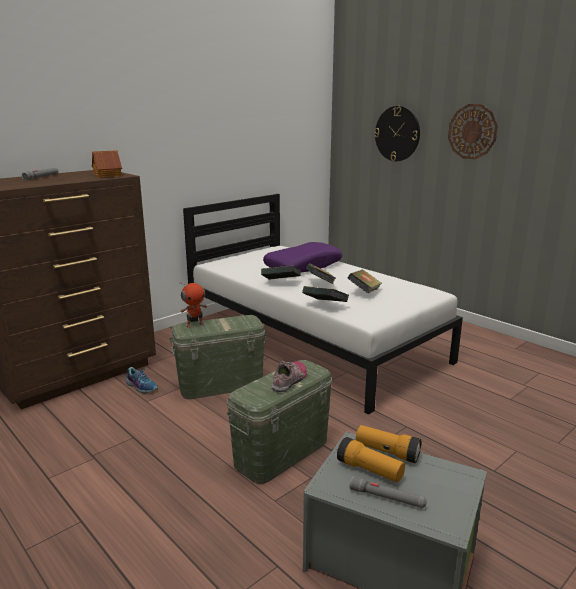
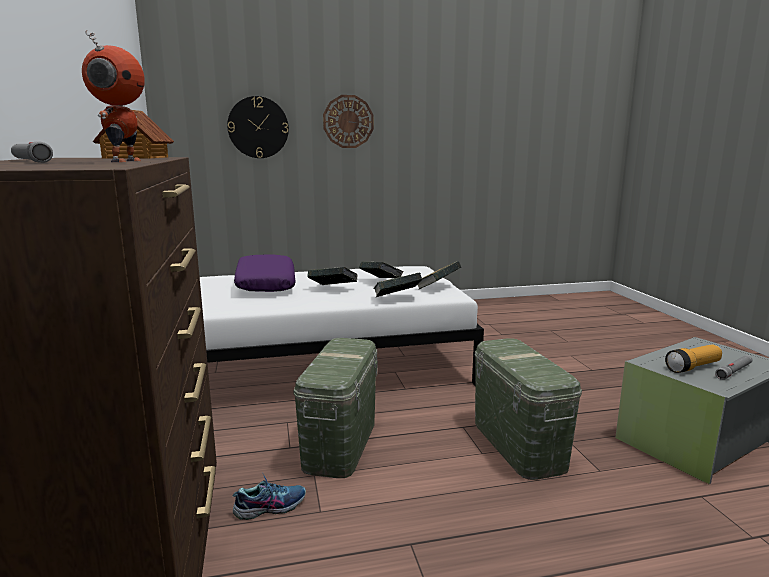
camera: 60 degrees left, 5 degrees down
(195, 324) = (319, 370): toy robot -> toy robot (123, 161)
(281, 283) = (300, 300): book -> book (437, 288)
(290, 380) = (525, 355): shoe -> none
(387, 452) = (665, 356): flashlight -> none

